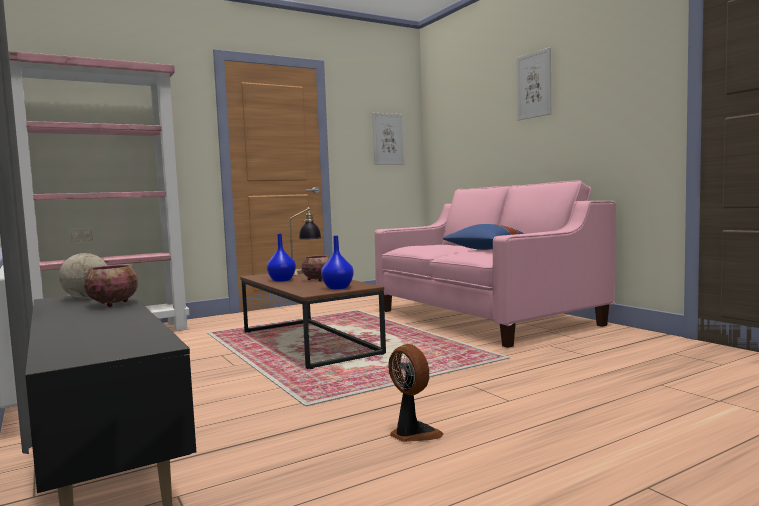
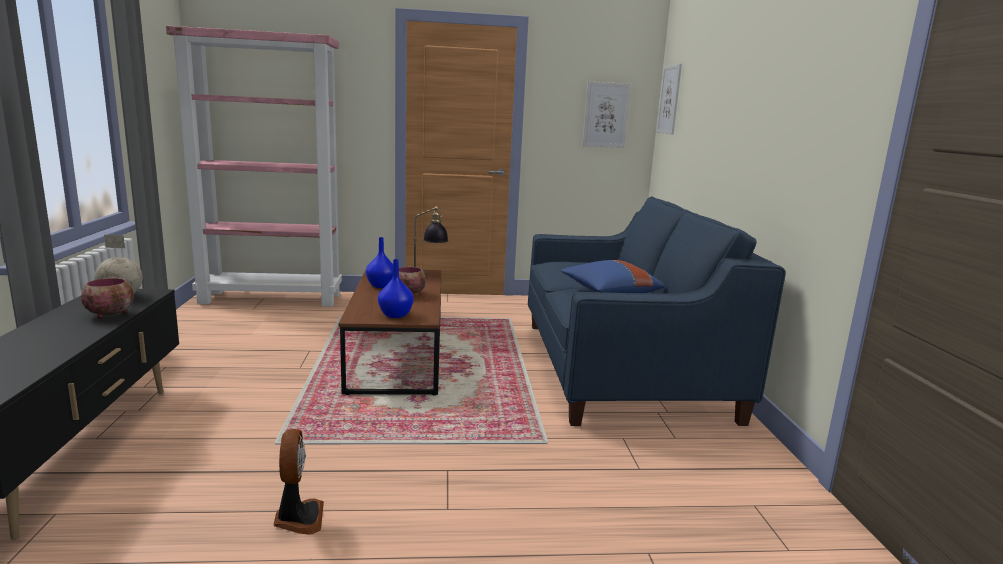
camera: 25 degrees right, 10 degrees up
(484, 317) = (621, 368): pink sofa -> blue sofa
(534, 85) = (750, 73): picture -> picture (669, 99)

